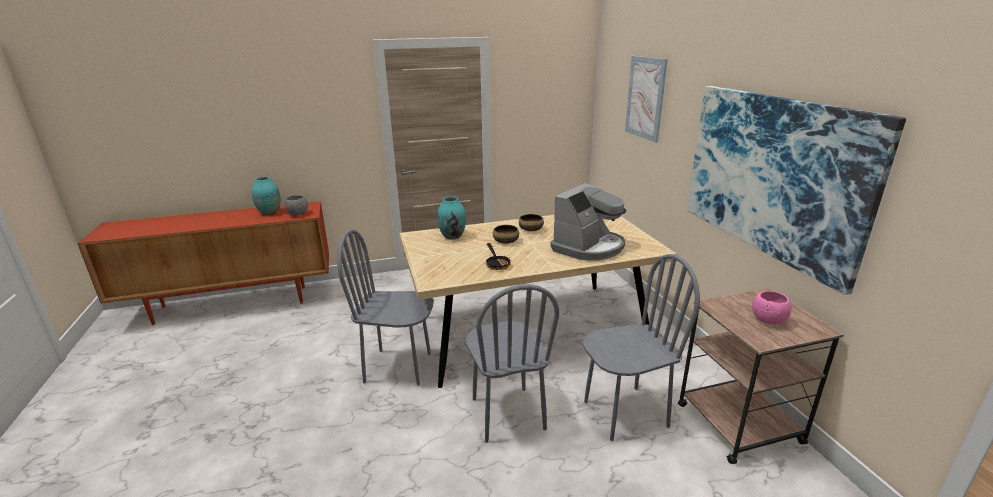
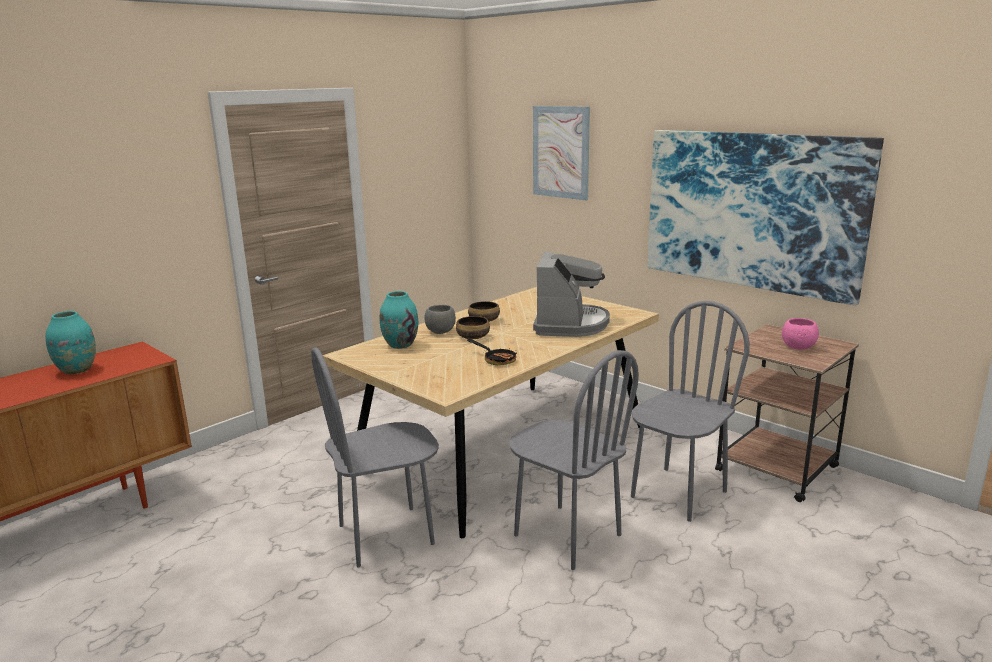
camera: 30 degrees left, 5 degrees down
(298, 214) = (132, 362): grey bowl -> grey bowl (440, 331)

